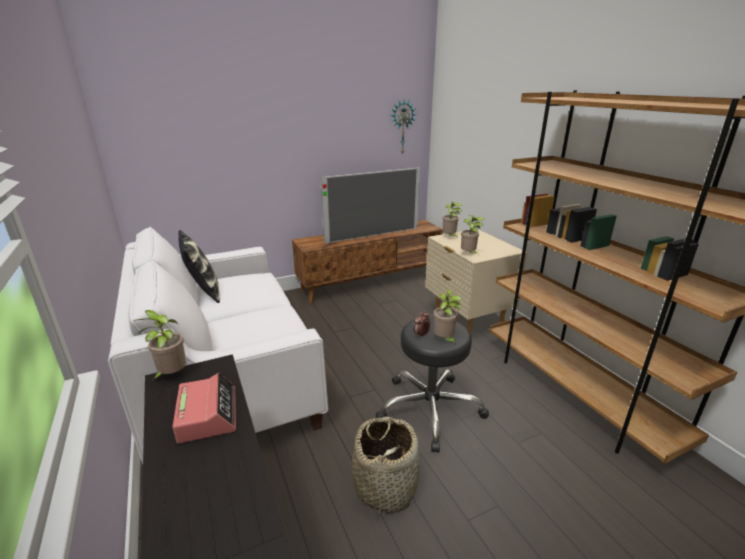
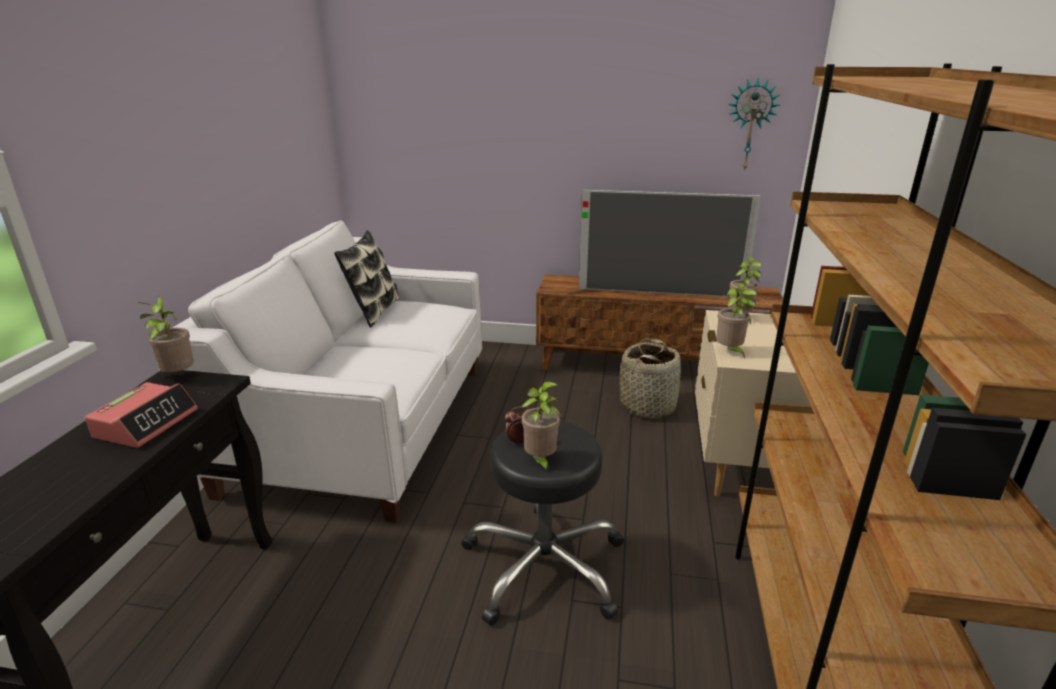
camera: 35 degrees right, 0 degrees up
(386, 486) = (388, 627): basket -> basket (648, 406)

